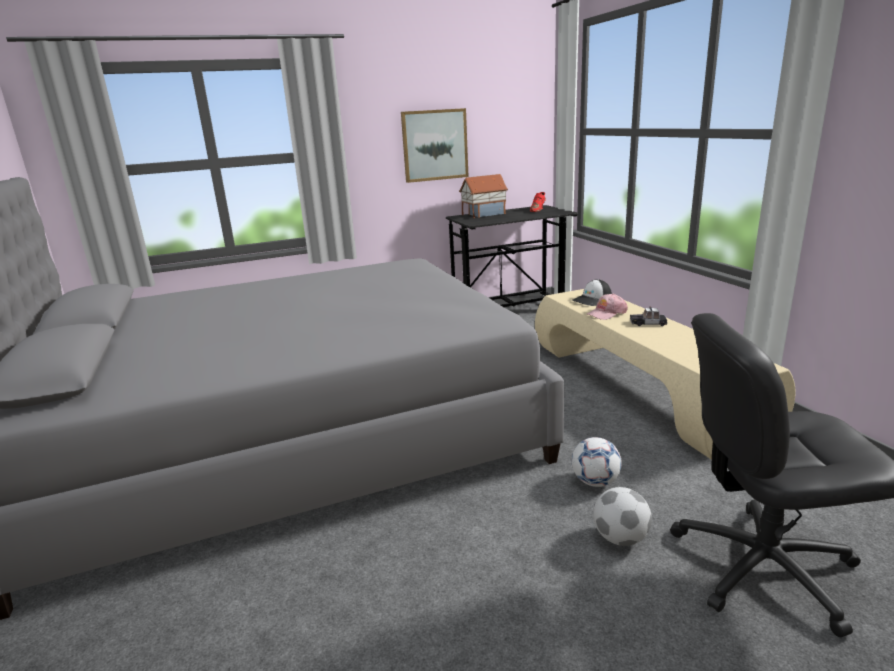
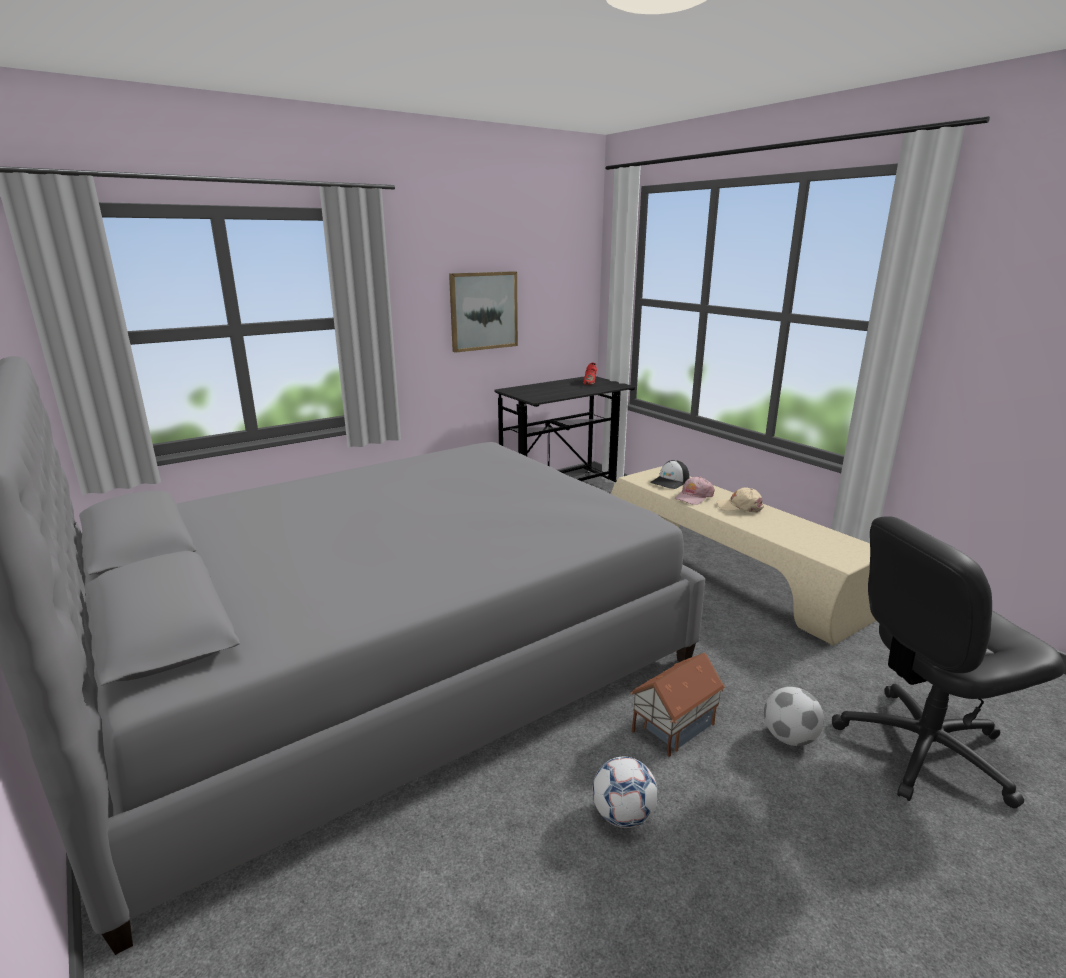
camera: 15 degrees left, 0 degrees up
(483, 214) = (535, 387): toy house -> toy house (672, 727)
(595, 482) = (737, 680): football -> football (623, 815)
(648, 323) = (740, 507): toy car -> beige cap

